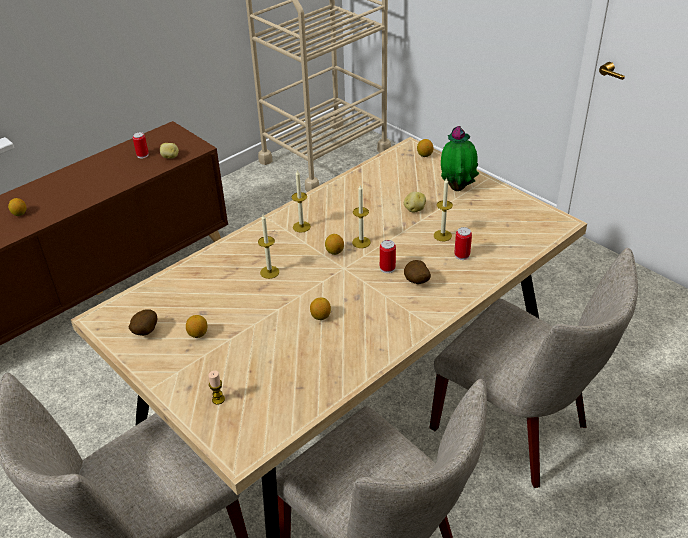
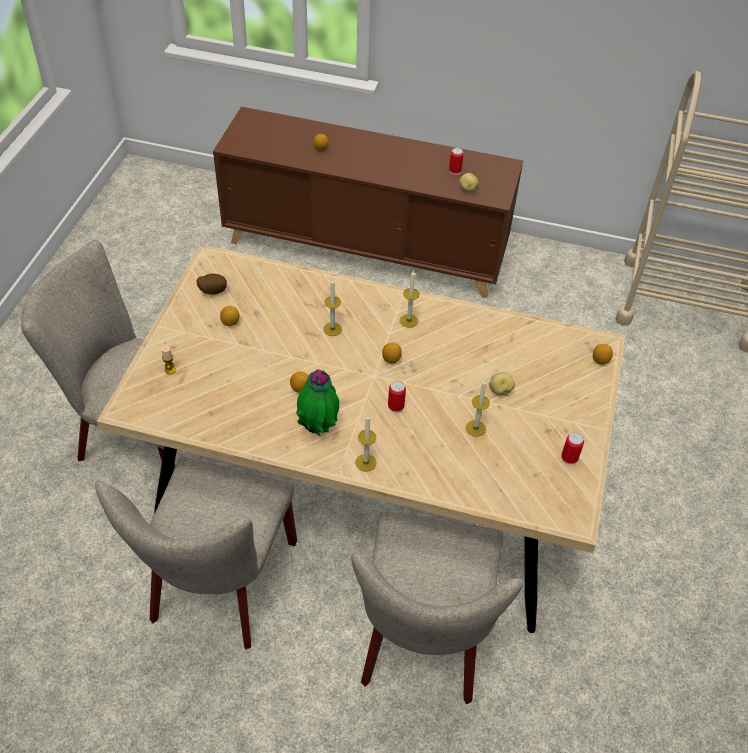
camera: 55 degrees right, 10 degrees up
(361, 242) = (418, 372): candle -> candle (365, 462)
(416, 282) = (391, 435): potato -> none
(457, 187) = (565, 409): potted plant -> potted plant (318, 428)
(462, 255) = (456, 455): can -> can (569, 458)

